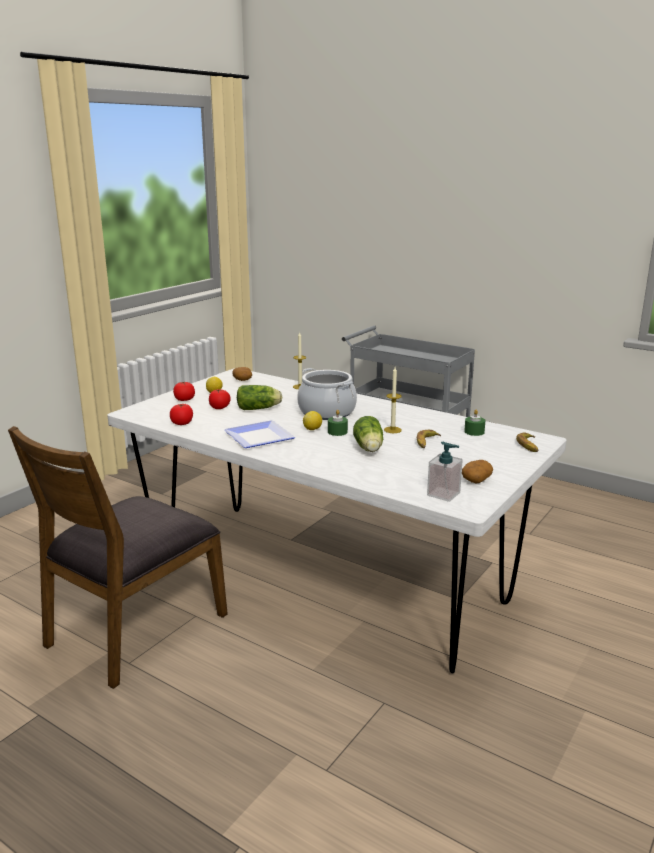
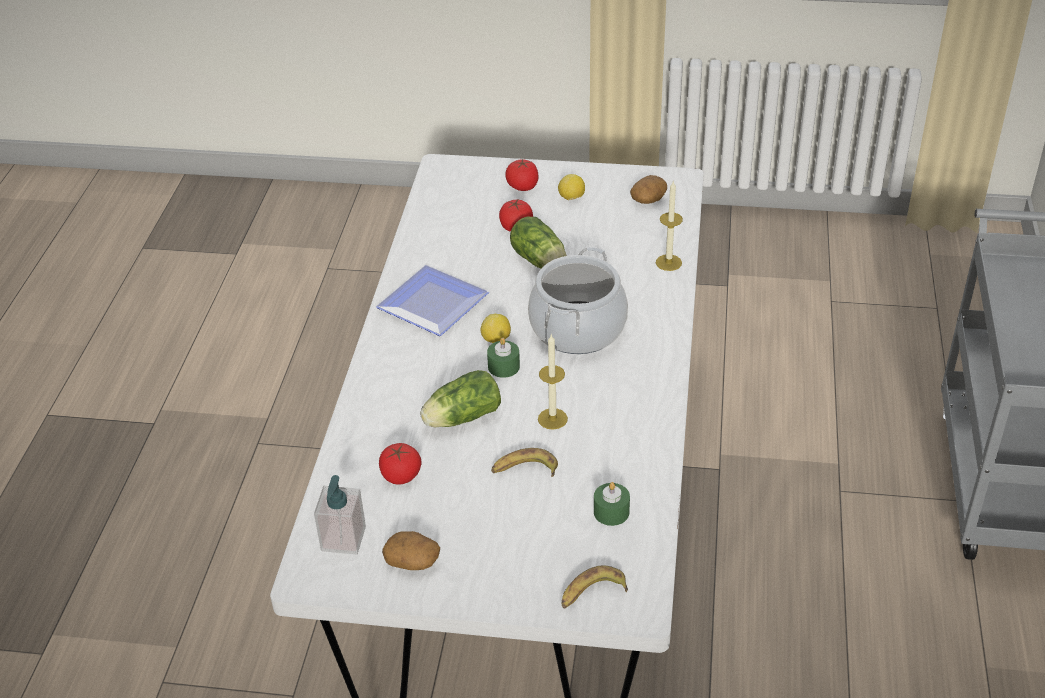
camera: 65 degrees right, 20 degrees up
(134, 629) = (316, 415): brown chair -> none
(182, 423) = (436, 223): tomato -> tomato (401, 475)

